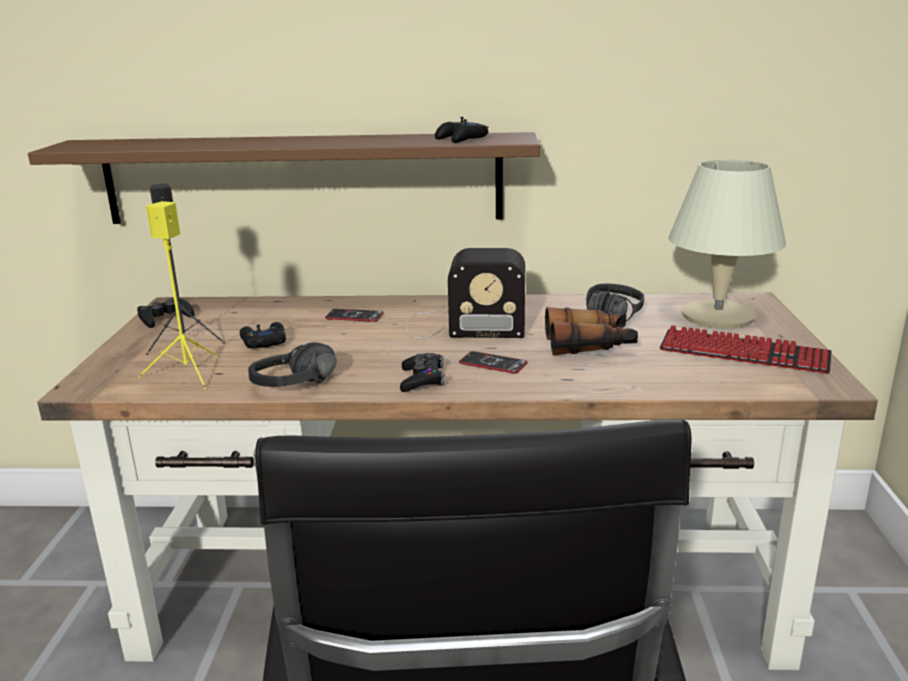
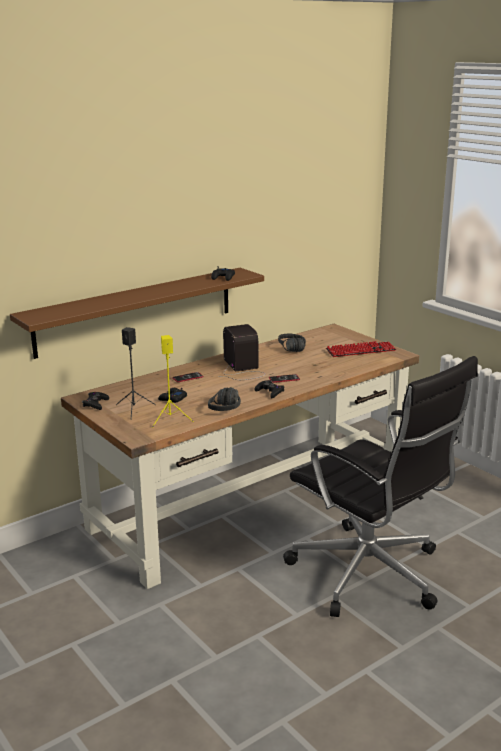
camera: 40 degrees left, 0 degrees up
(460, 326) = (242, 369): radio -> radio turned 75 degrees counterclockwise
(590, 345) = (305, 362): binoculars -> none
(718, 316) = (331, 338): beige table lamp -> none

